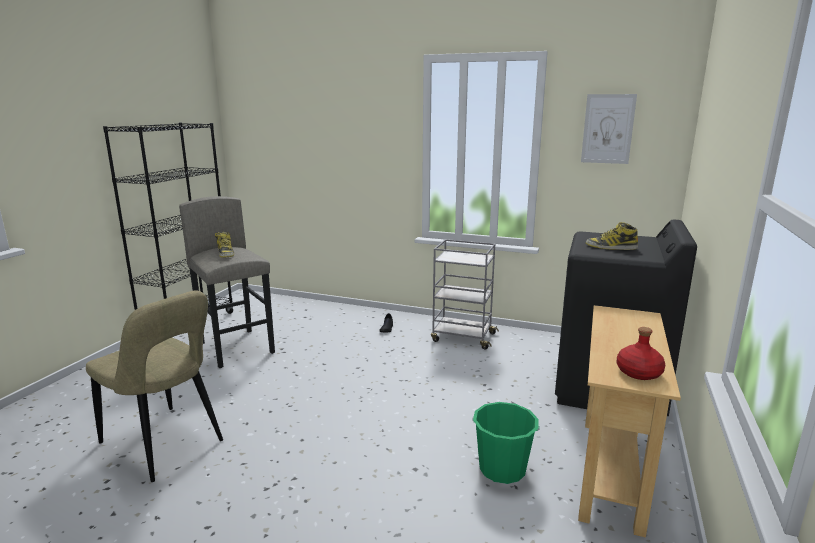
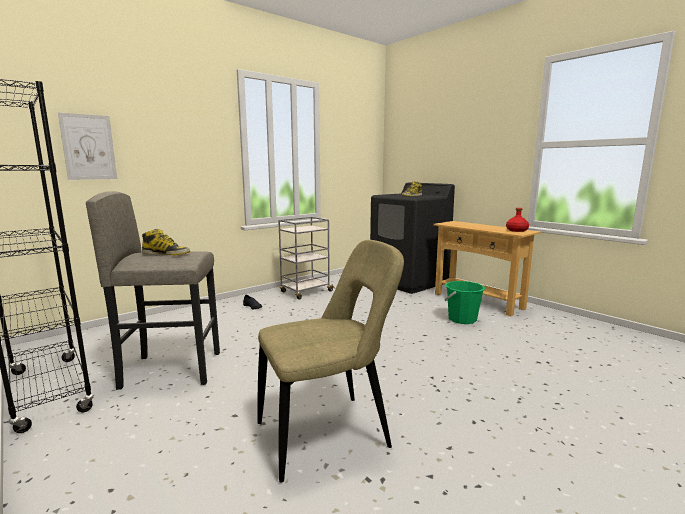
camera: 60 degrees left, 5 degrees down
(608, 129) = (351, 136): picture -> picture (88, 147)

